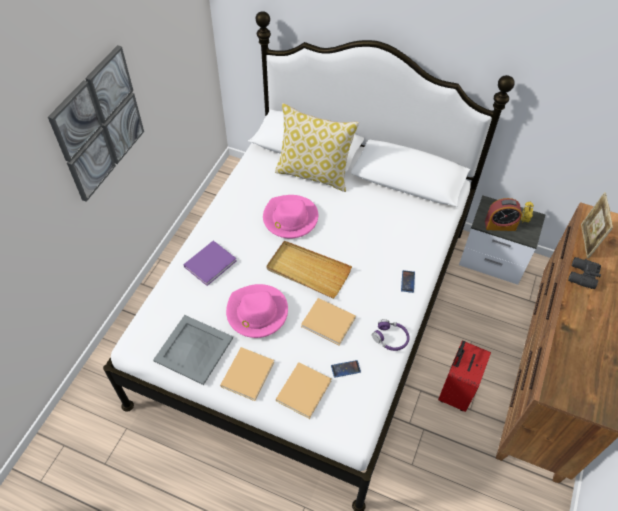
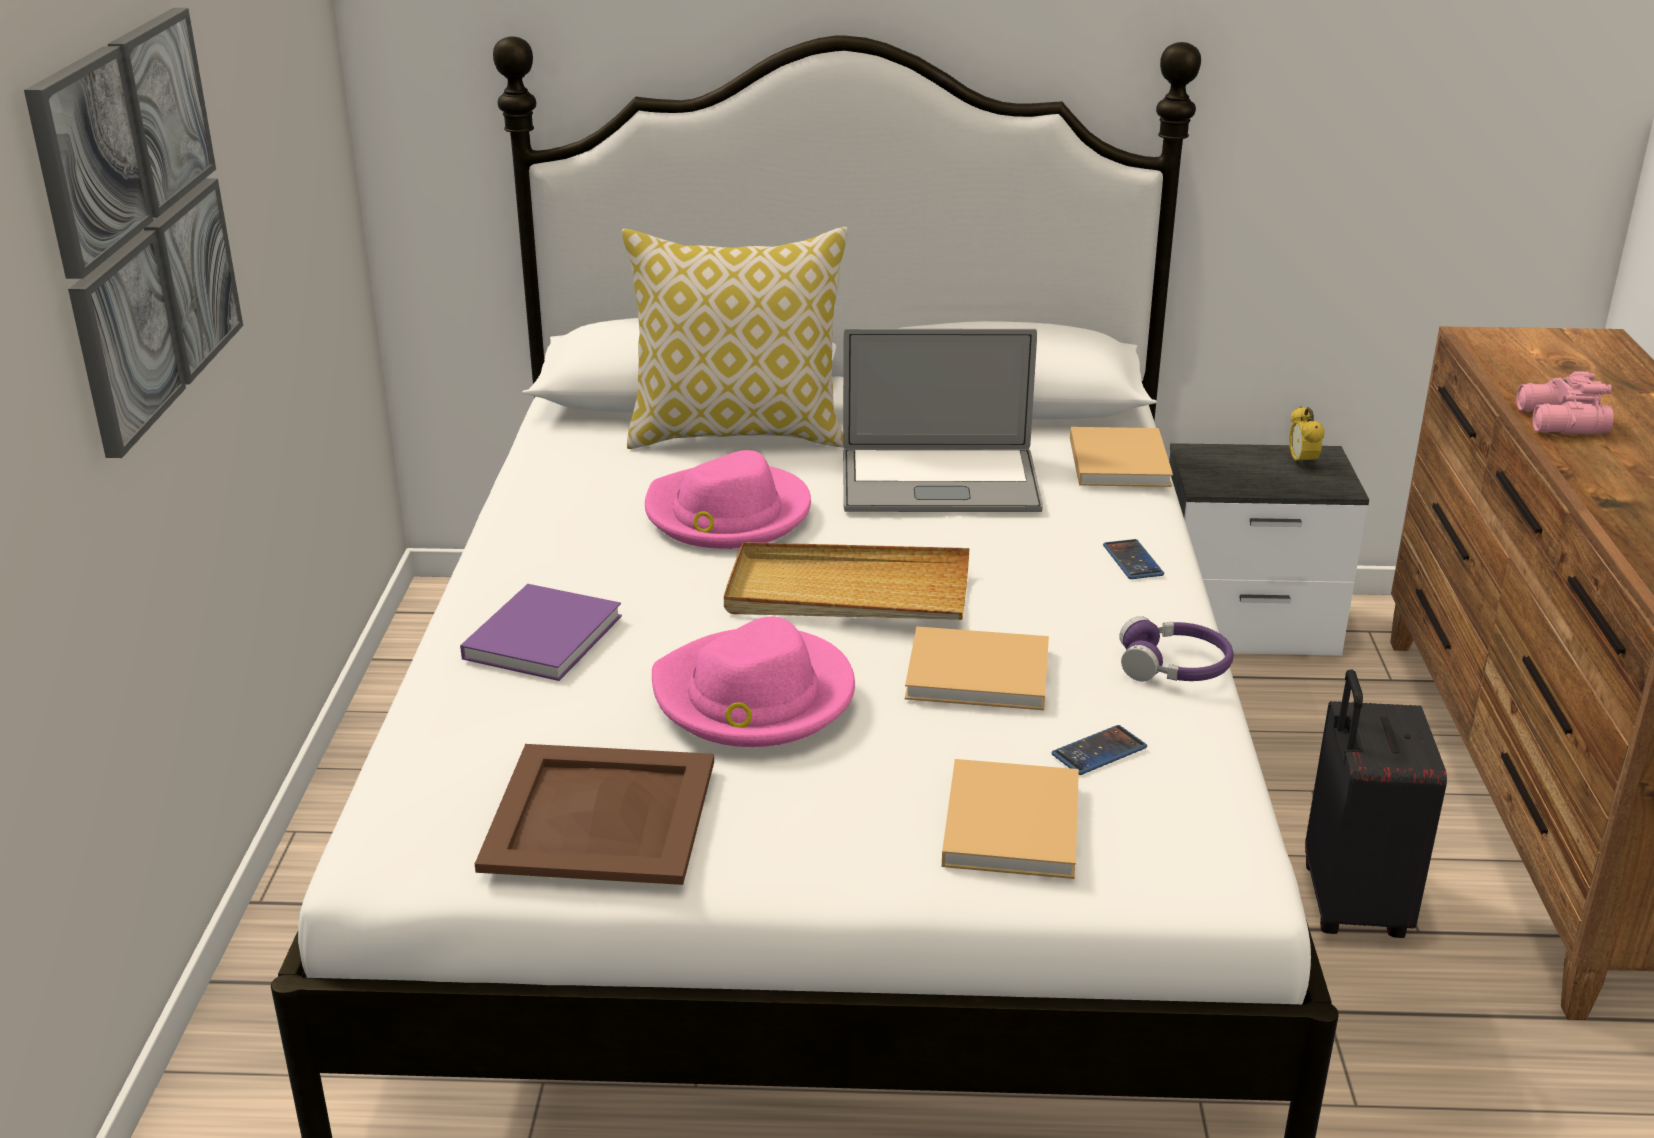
camera: 20 degrees left, 25 degrees down
(194, 350) = (601, 816): grey tray -> brown tray
(248, 373) = (812, 829): beige book -> beige book (1118, 460)
(366, 221) = (939, 482): none -> laptop
(455, 391) = (1349, 904): red suitcase -> black suitcase
(500, 225) = (1253, 481): alarm clock -> none
(581, 276) = (1559, 422): black binoculars -> pink binoculars
(586, 241) = (1514, 374): picture frame -> none

